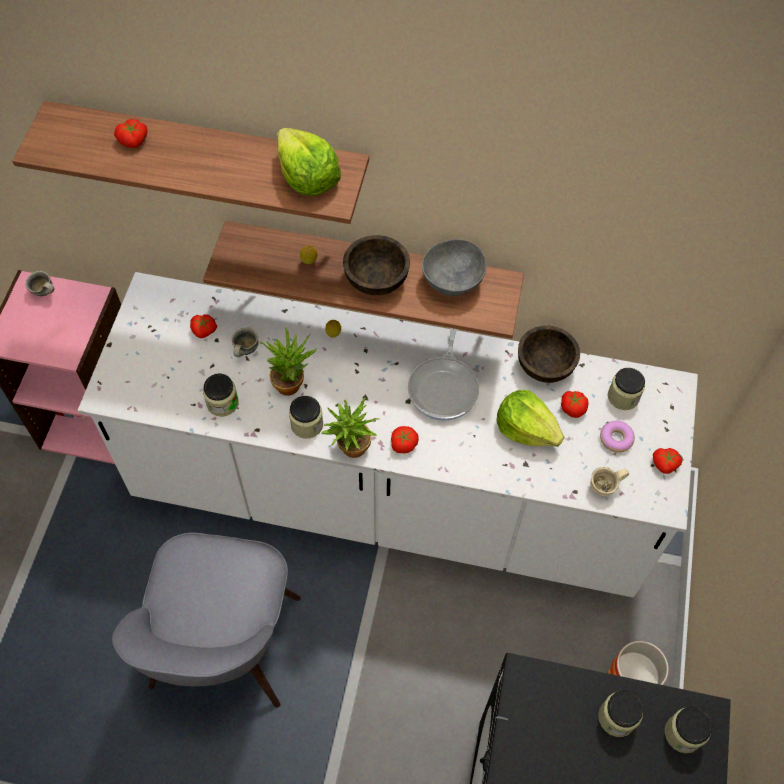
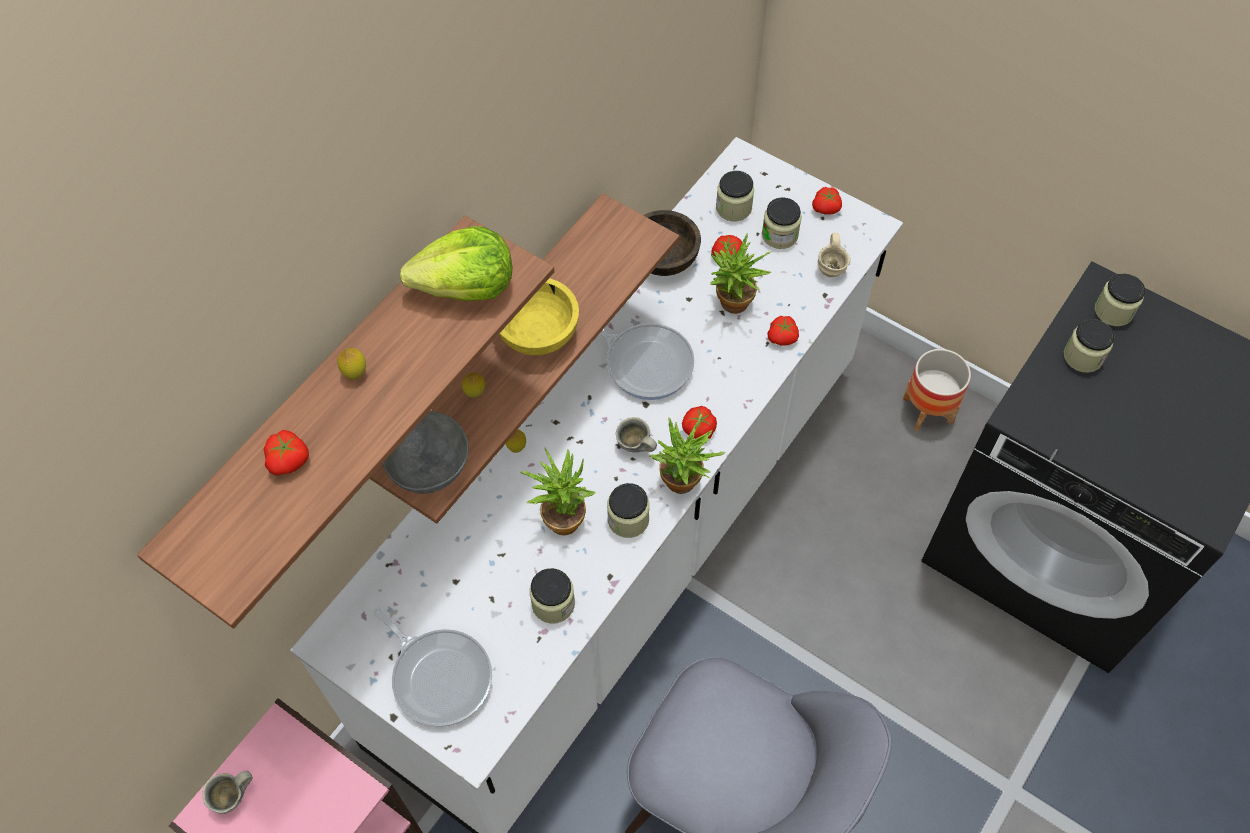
camera: 65 degrees left, 0 degrees up
(146, 358) = (439, 675): none -> frying pan
(204, 331) = (434, 592): tomato -> tomato (783, 337)
(211, 147) = (355, 373): none -> lemon
(244, 351) = (489, 554): grey mug -> grey mug (635, 448)
(376, 280) = (538, 334): brown bowl -> yellow bowl
(454, 282) = (581, 260): grey bowl -> grey bowl (430, 466)
(526, 429) = (732, 307): lettuce -> potted plant
(616, 439) = (779, 235): donut -> jar

